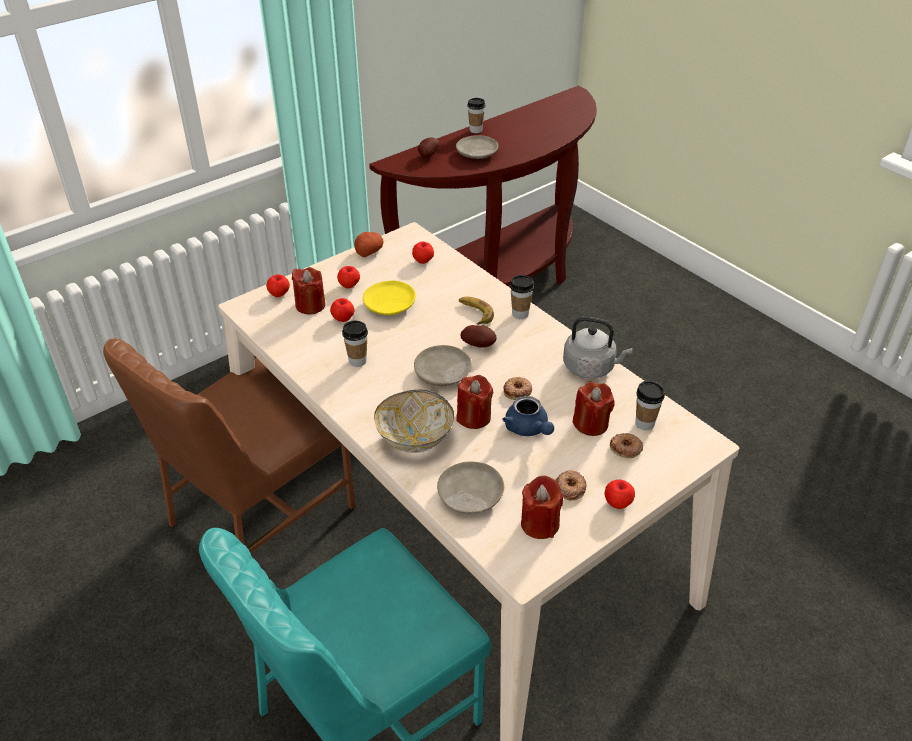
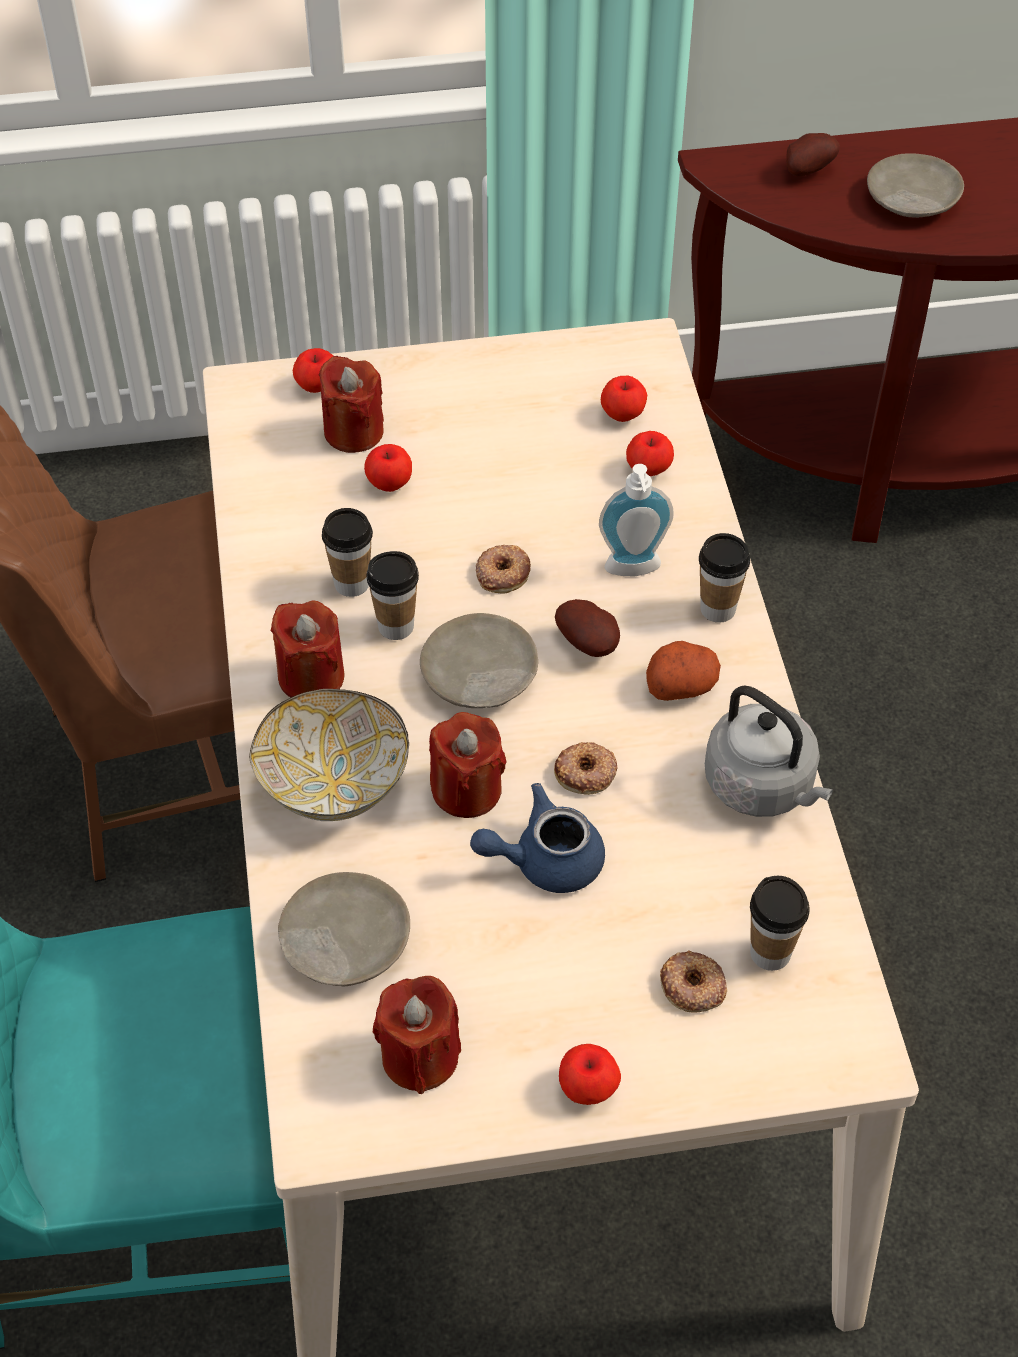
camera: 30 degrees right, 10 degrees up
(349, 286) = (449, 417): apple -> apple (648, 470)
(369, 251) = (539, 354): potato -> potato (681, 685)
(389, 305) = (489, 489): yellow plate -> none
(475, 313) = (633, 571): banana -> soap dispenser
(476, 130) = (954, 139): cup -> cup (396, 626)
(528, 429) = (544, 860): blue teapot -> blue teapot turned 75 degrees clockwise
(570, 488) = (526, 1014): donut -> donut (502, 573)
(591, 424) = (667, 904): red candle -> red candle (311, 677)

